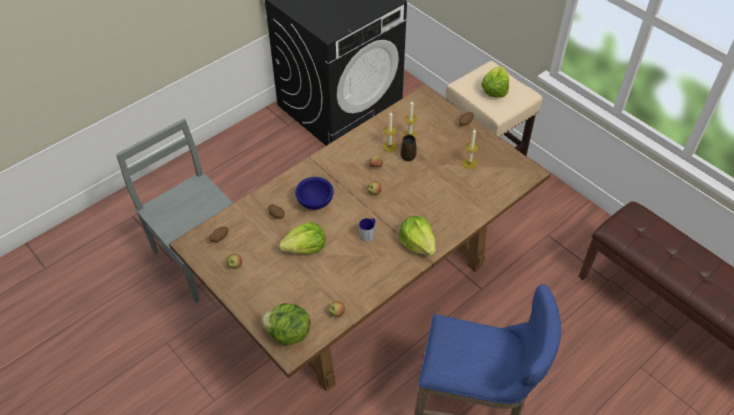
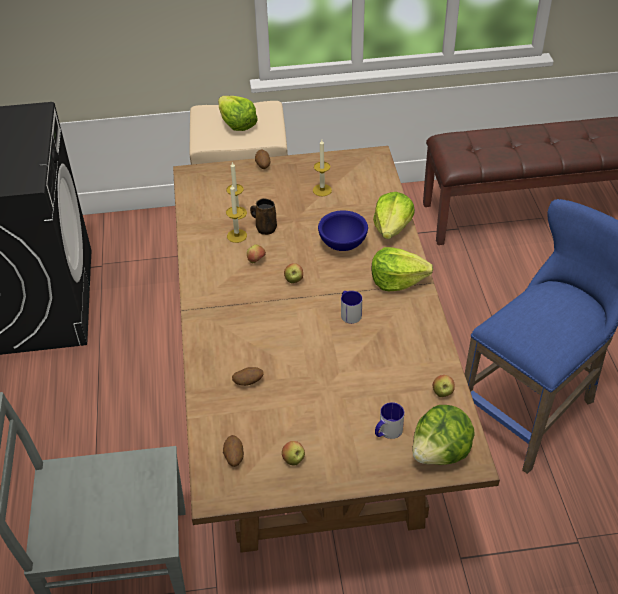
camera: 55 degrees left, 5 degrees down
(285, 299) = (387, 432): none -> mug
(305, 248) = (324, 378): lettuce -> lettuce (392, 228)
(315, 202) = (260, 336): blue bowl -> blue bowl (342, 243)

